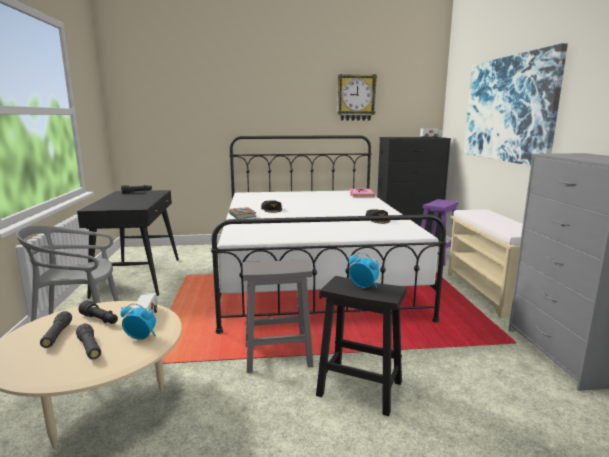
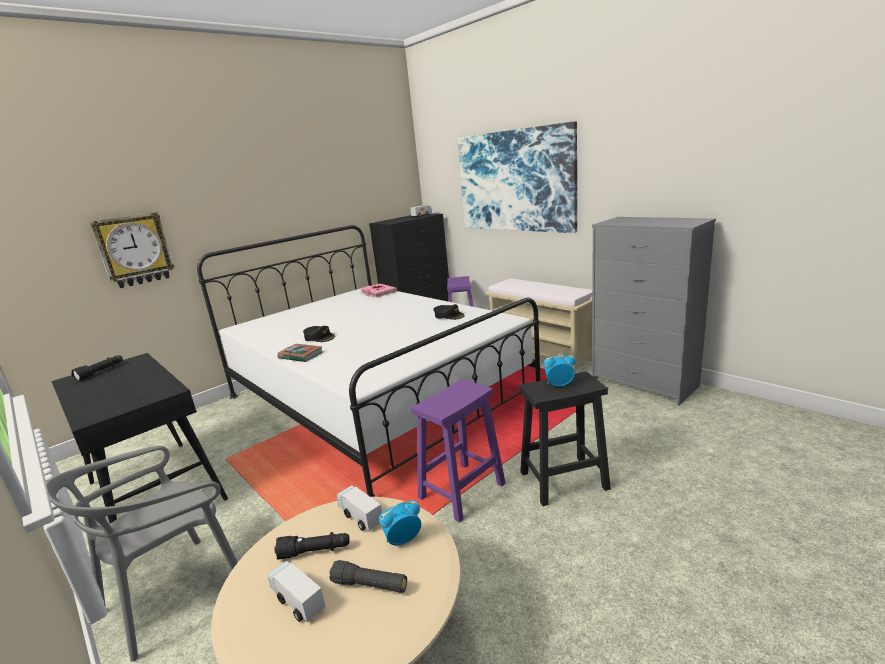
camera: 35 degrees left, 5 degrees up
(57, 336) = (298, 600): black flashlight -> toy truck
(279, 355) = (462, 490): grey stool -> purple stool
(356, 97) = (335, 182): wall clock -> wall clock (134, 250)

